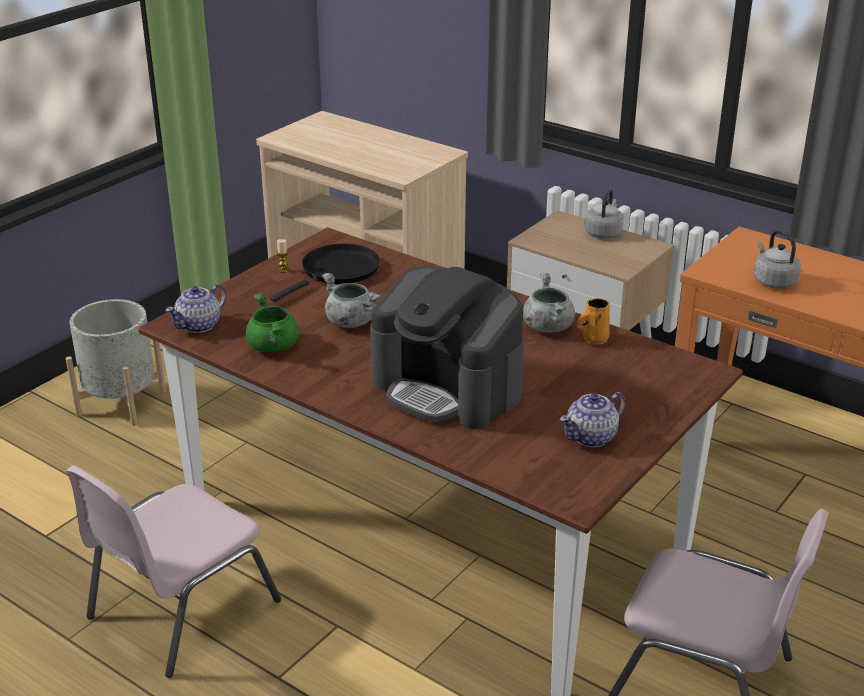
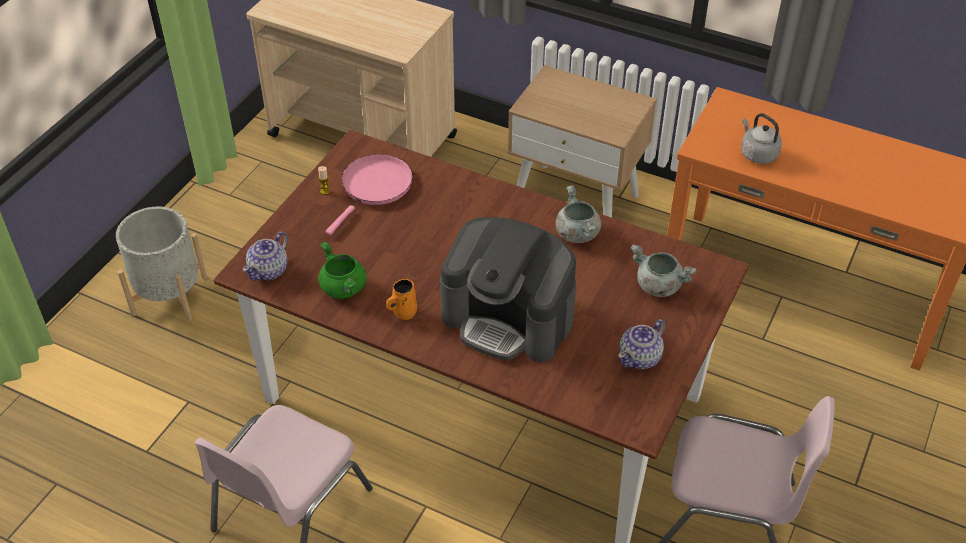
camera: 10 degrees left, 15 degrees up
(337, 272) = (375, 187): black frying pan -> pink frying pan
(350, 322) = (403, 249): grey cooking pot -> grey cooking pot (658, 286)
(593, 339) = (619, 244): orange mug -> orange mug (403, 312)
(603, 233) = (591, 90): grey kettle -> none

